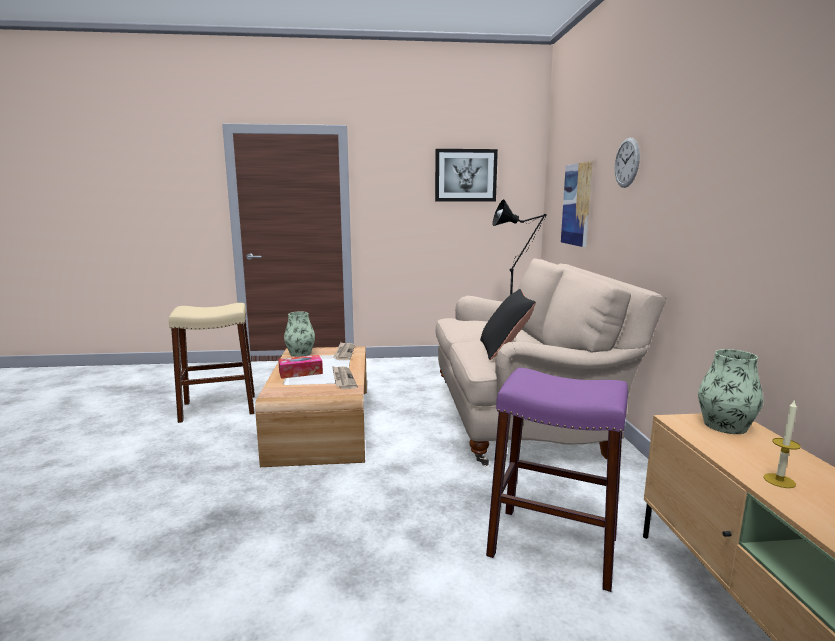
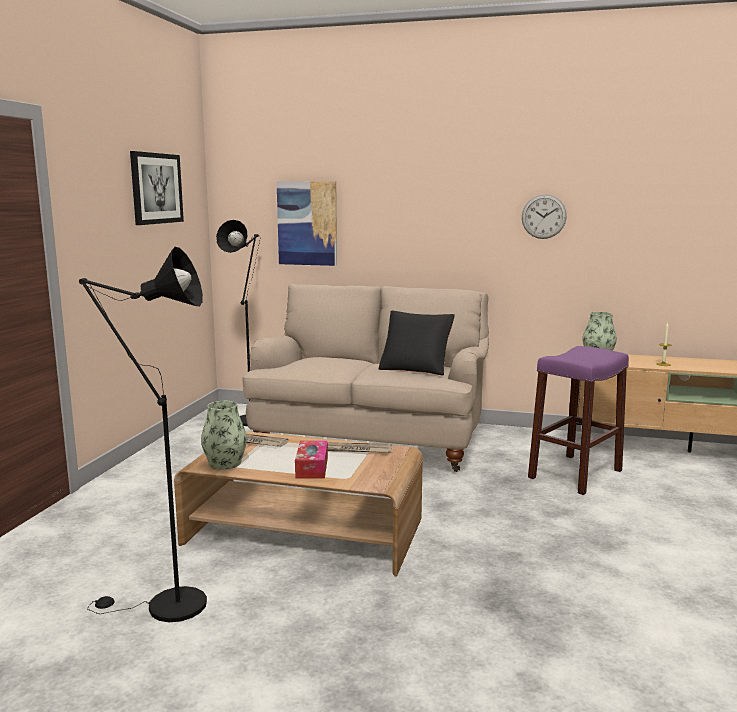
camera: 70 degrees left, 0 degrees up
(219, 408) = (165, 606): beige stool -> black floor lamp
(627, 162) = (404, 188): wall clock -> wall clock (543, 216)

